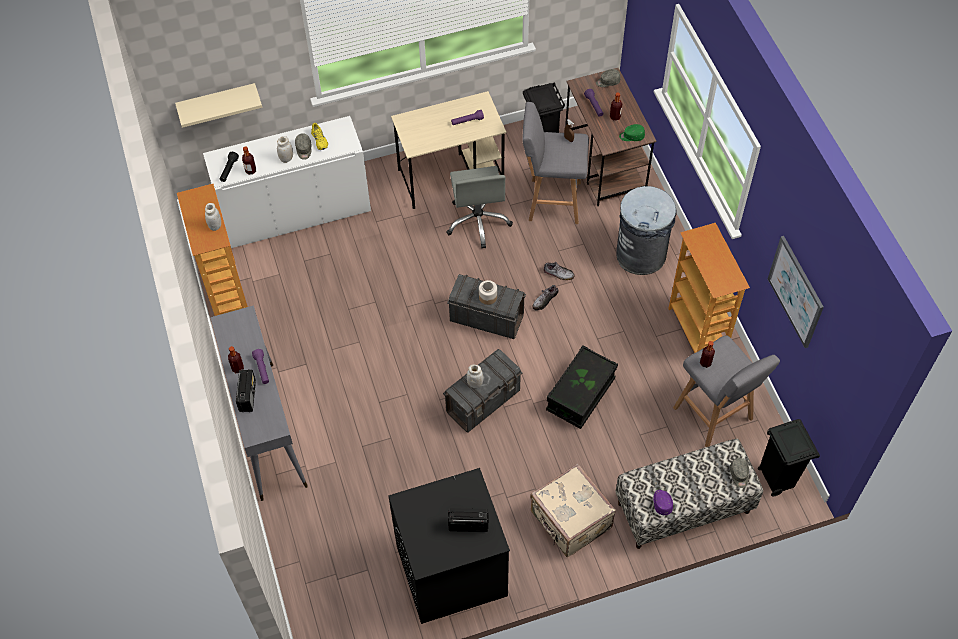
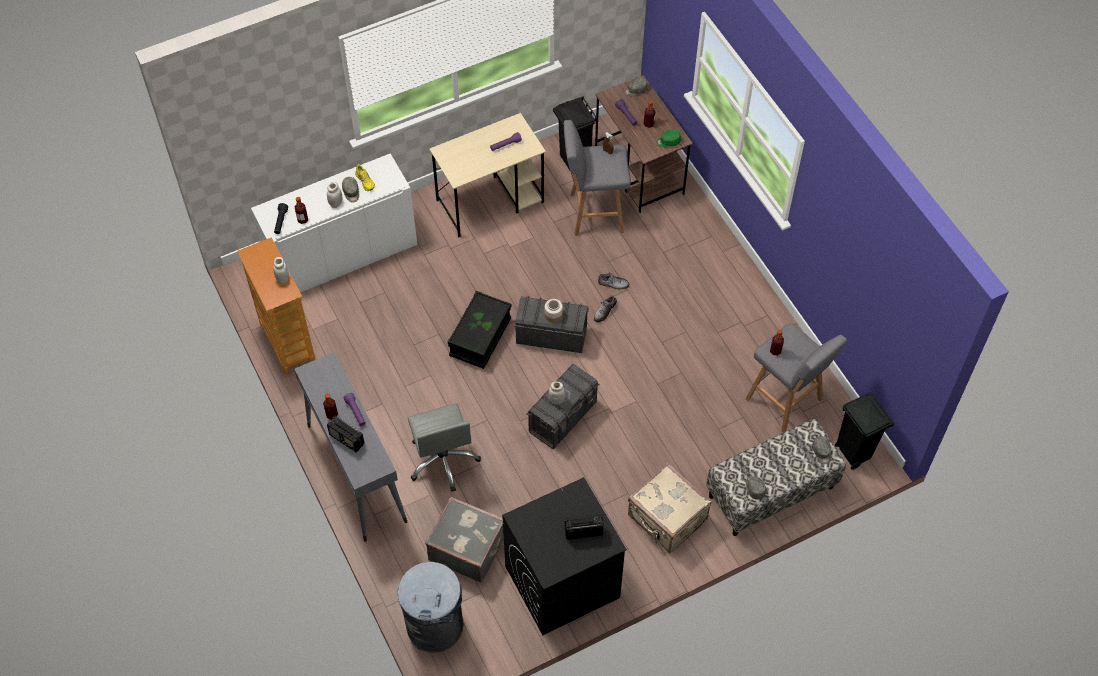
camera: 10 degrees left, 0 degrees up
(217, 102) = (262, 156): beige shelf -> none
(247, 396) = (347, 439): radio -> radio turned 135 degrees clockwise
(362, 521) = (467, 547): none -> grey suitcase
(478, 221) = (525, 242): grey office chair -> grey office chair (443, 460)
(580, 395) = (655, 398): black storage box -> black storage box (480, 338)
(641, 254) = (690, 255): grey trash can -> grey trash can (435, 625)
(662, 503) = (754, 488): purple cap -> grey cap
(697, 331) = (756, 322): bookcase -> none
(796, 291) = (853, 273): picture -> none

